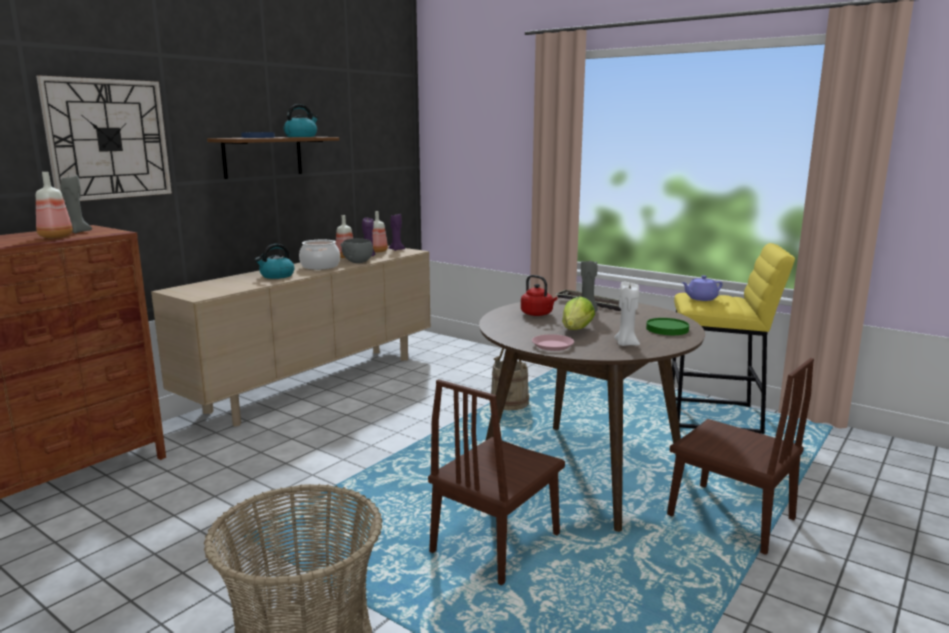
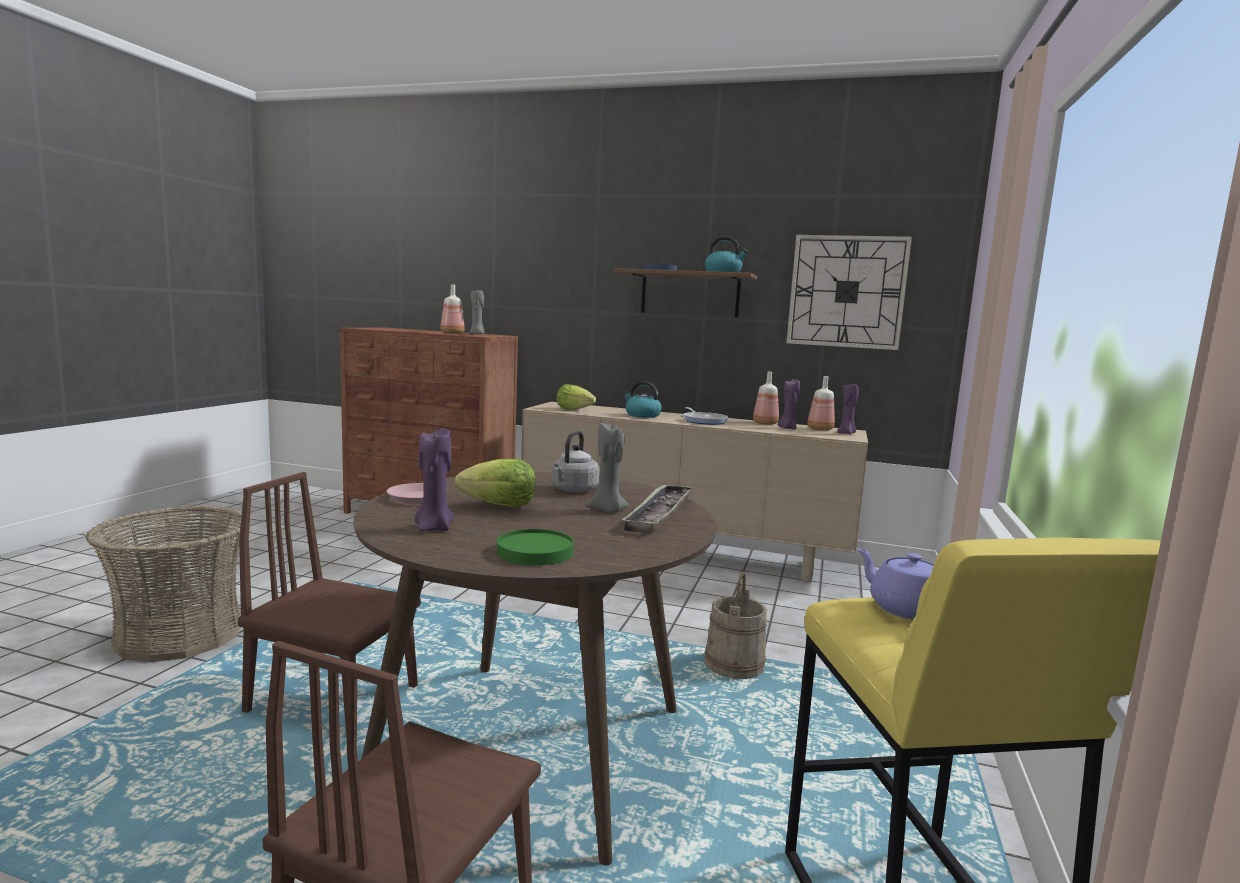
camera: 70 degrees right, 5 degrees down
(108, 139) = (541, 268): wall clock -> wall clock (846, 292)
(219, 289) = (574, 409): none -> lettuce
(320, 266) = (704, 421): cooking pot -> frying pan
(358, 262) = (748, 427): grey bowl -> none
(538, 314) = (573, 490): red kettle -> grey kettle
(625, 344) = (433, 528): white candle -> purple candle

